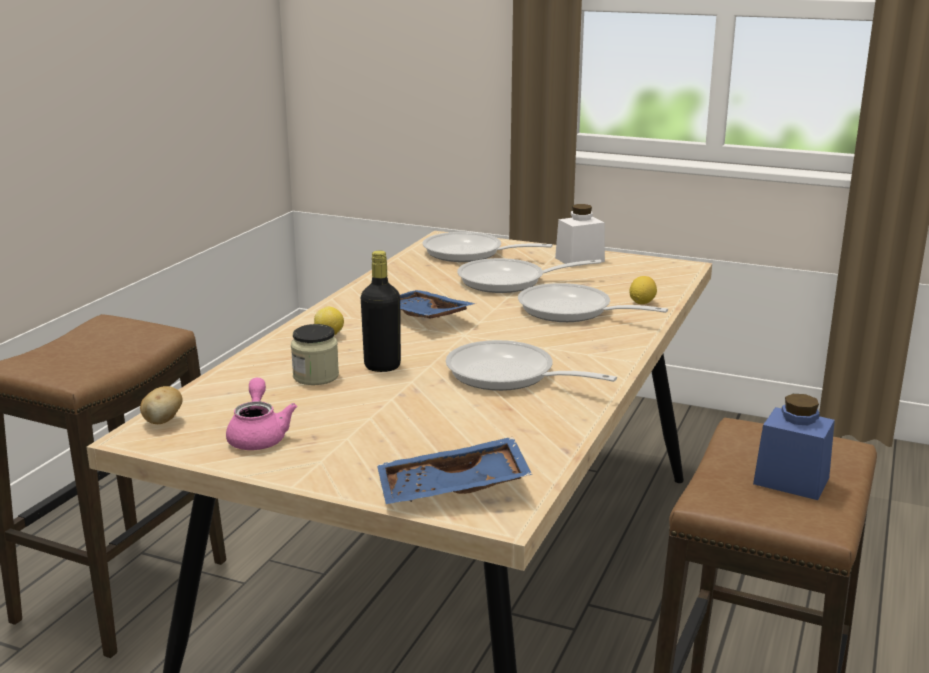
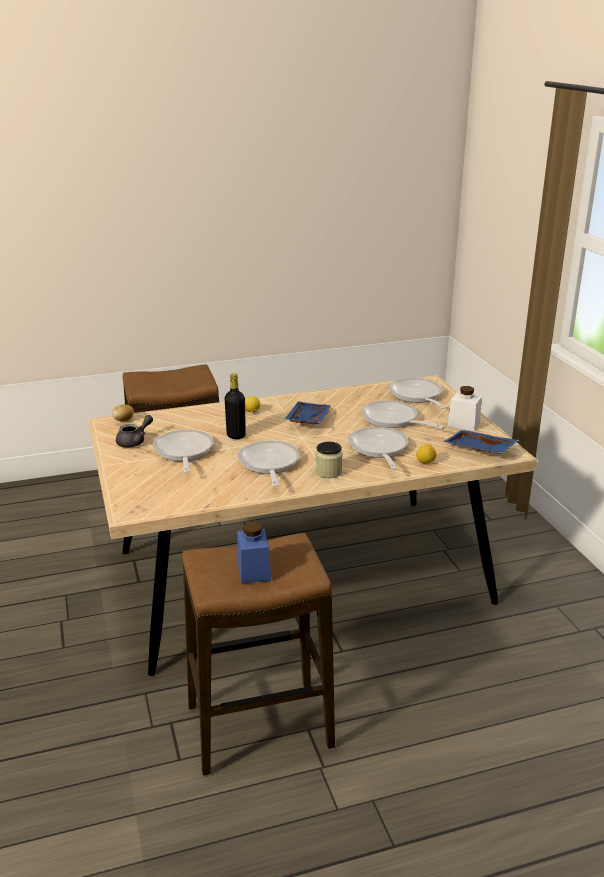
camera: 50 degrees right, 5 degrees up
(259, 436) = (135, 441): pink teapot -> grey teapot
(316, 376) = (205, 427): jar -> jar (328, 472)
(368, 414) = (183, 453): none -> frying pan
(453, 490) = (137, 496): blue tray -> blue tray (479, 450)

